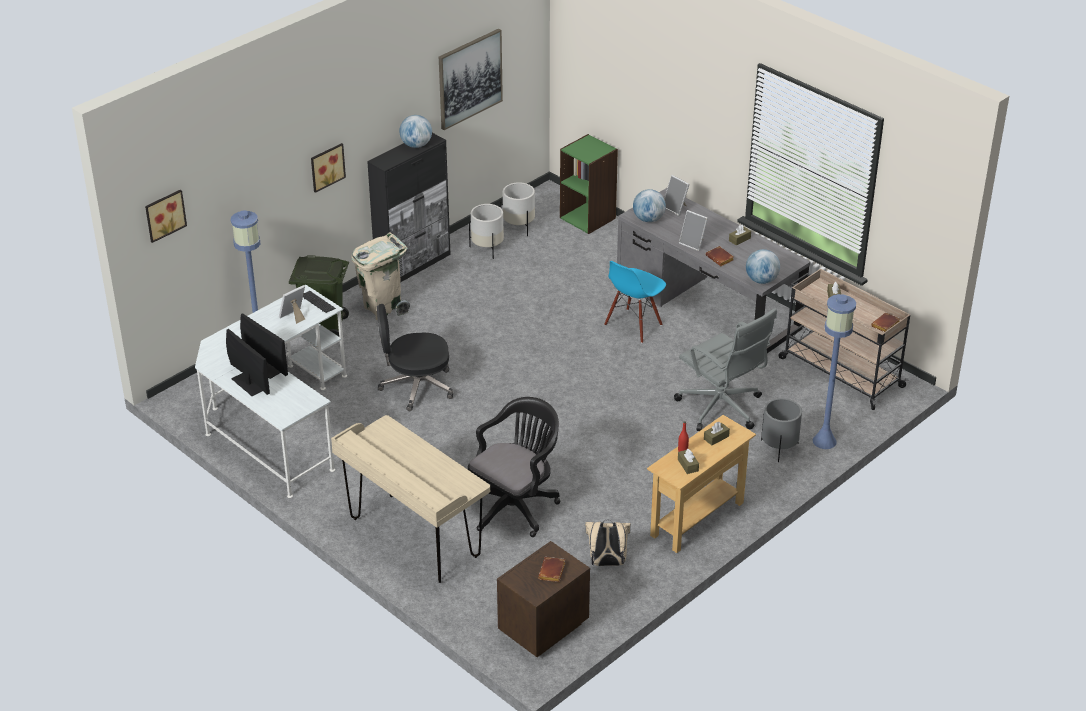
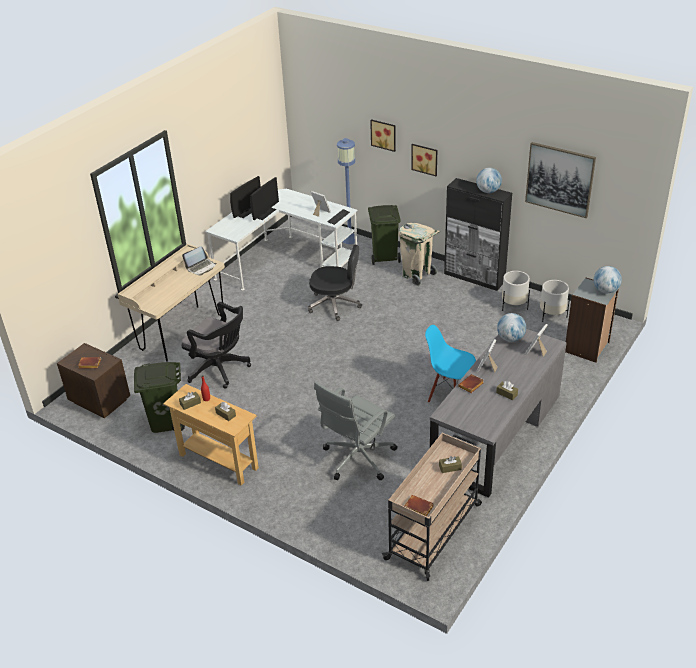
camera: 80 degrees right, 0 degrees up
(164, 214) = (310, 108): picture -> picture (384, 134)
(387, 437) = (201, 267): none -> laptop
(416, 387) = (335, 305): black office chair -> black office chair turned 120 degrees clockwise
(588, 218) = (587, 348): green bookcase -> grey bookcase
(607, 563) = (165, 421): beige backpack -> green trash can
(761, 280) = (448, 414): globe -> globe (605, 290)
(779, 448) = (314, 500): grey planter -> none
(824, 441) = (331, 528): blue floor lamp -> none

